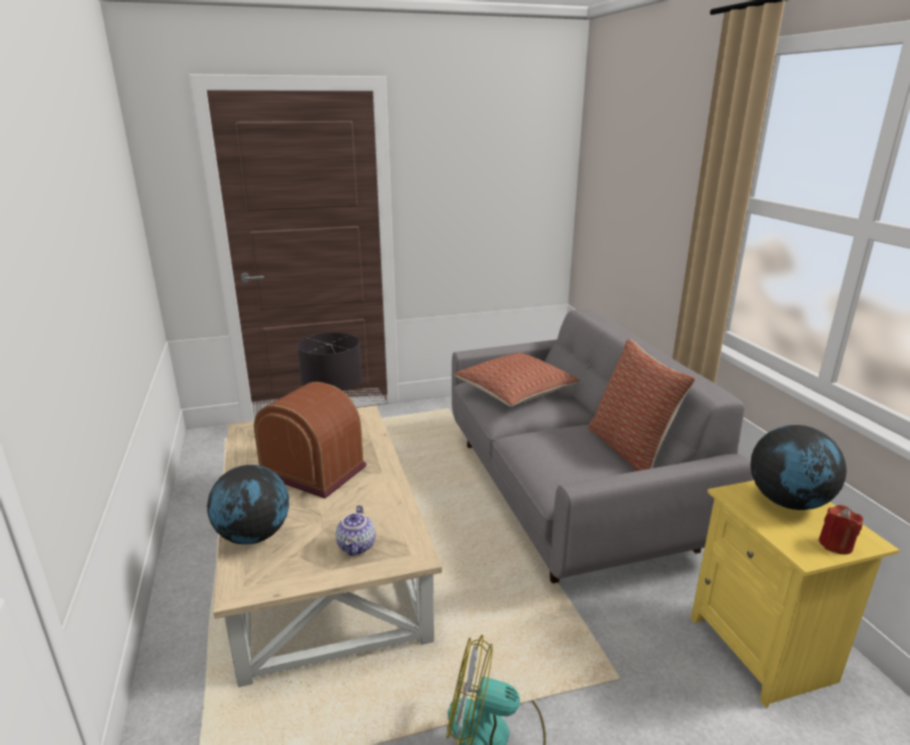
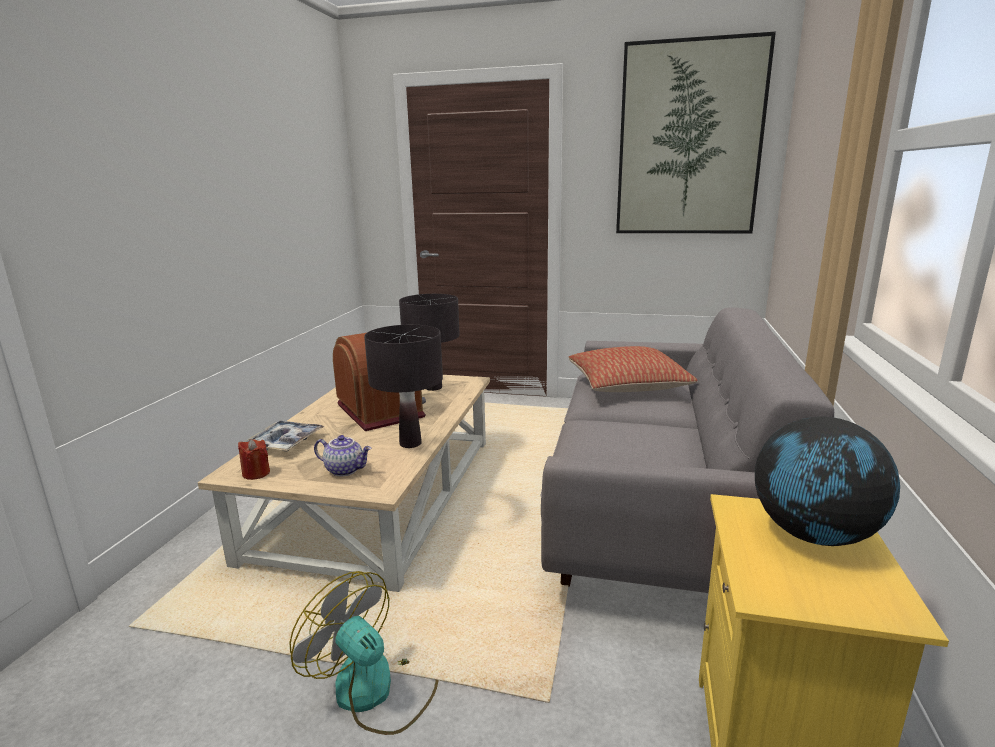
camera: 30 degrees right, 5 degrees down
(254, 536) = (284, 442): globe -> tray
(357, 546) = (345, 470): teapot -> teapot turned 105 degrees counterclockwise
(386, 500) = (410, 443): none -> black table lamp
(504, 154) = (689, 140): none -> picture
(630, 450) = (703, 457): pillow -> none
(835, 544) = (830, 599): red candle -> red candle (256, 473)

